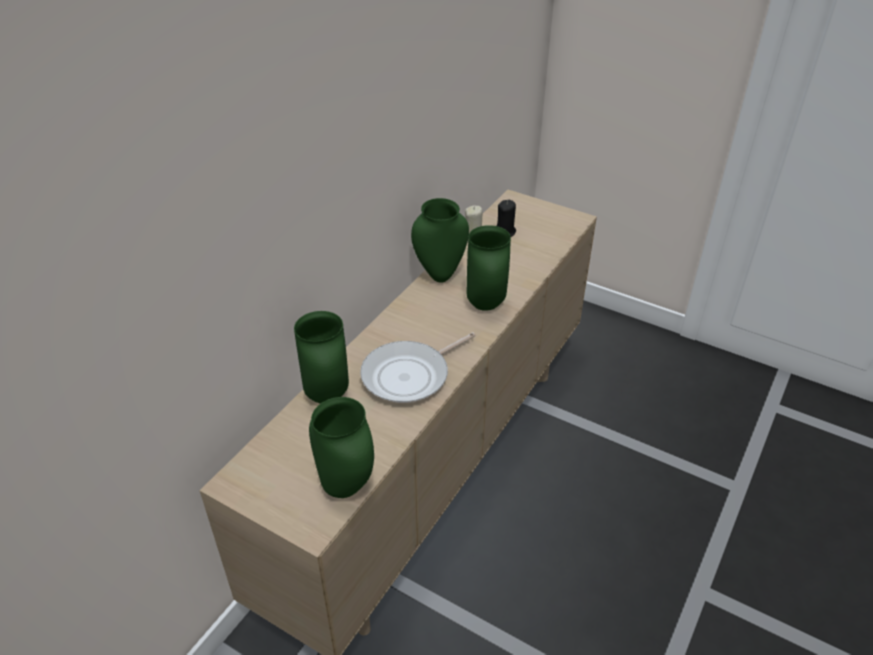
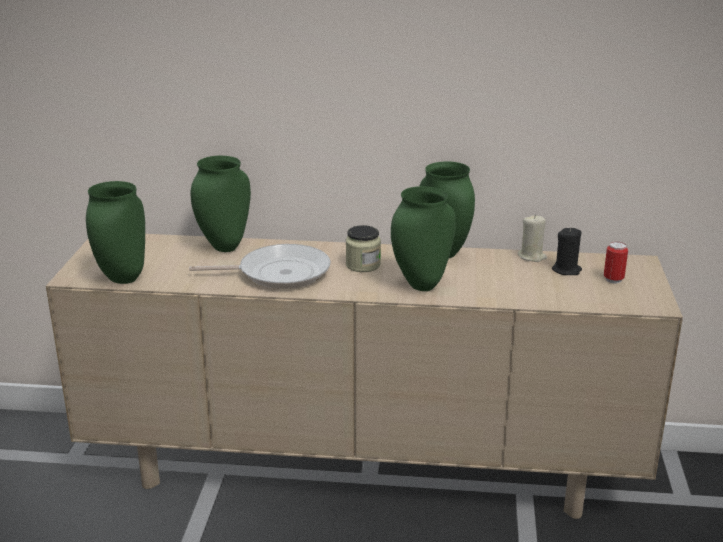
camera: 65 degrees right, 15 degrees down
(410, 375) = (278, 273): frying pan -> frying pan turned 150 degrees clockwise
(428, 323) = (363, 265): none -> jar
(531, 219) = (613, 279): none -> can

